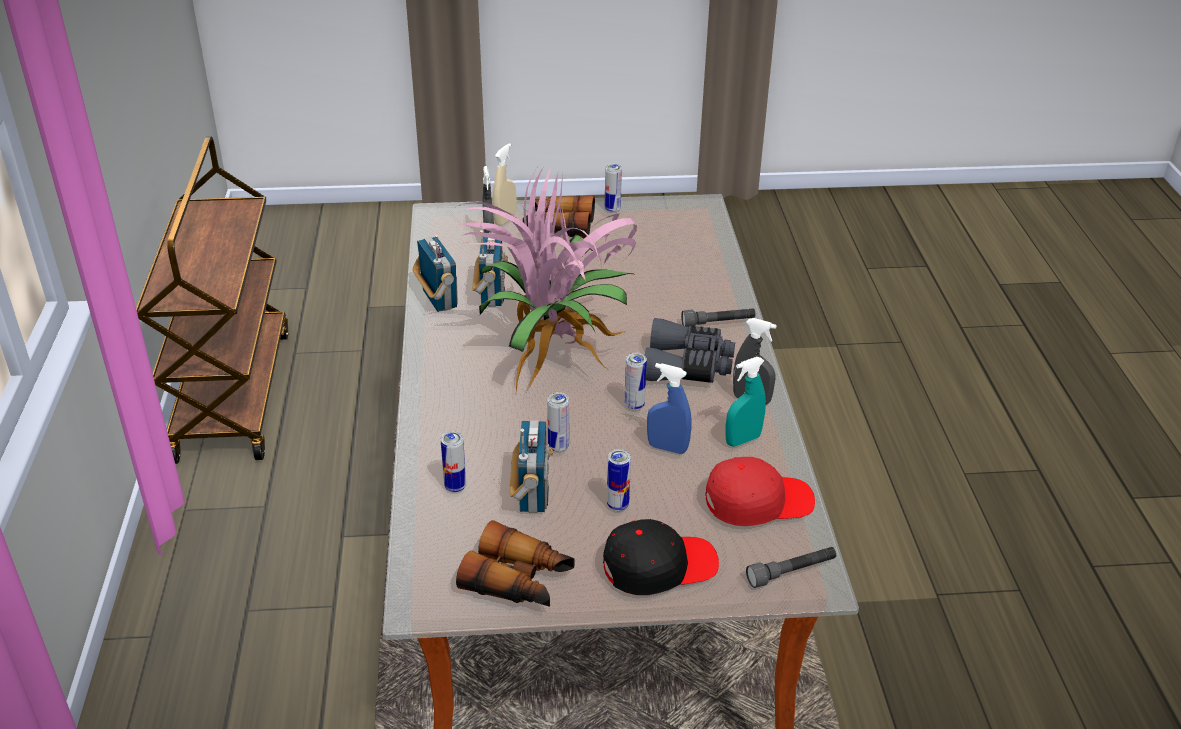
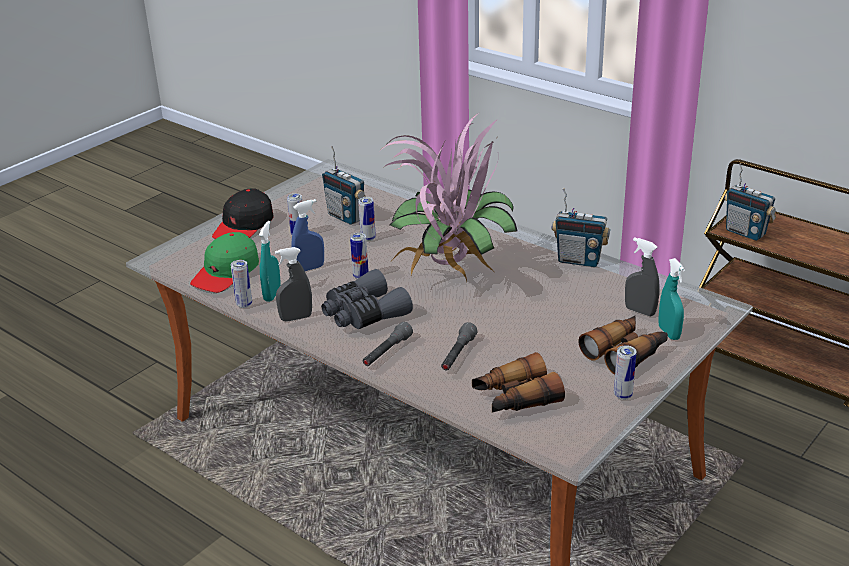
camera: 135 degrees right, 5 degrees down
(455, 487) = (387, 201): can -> can (244, 304)
(491, 295) = (558, 281): radio -> radio (745, 232)
(505, 219) = (669, 333): beige spray bottle -> turquoise spray bottle
(519, 581) = (300, 192): binoculars -> binoculars (515, 398)
(757, 502) = (226, 272): red cap -> green cap
(791, 572) = (174, 256): grey flashlight -> grey flashlight (458, 354)

